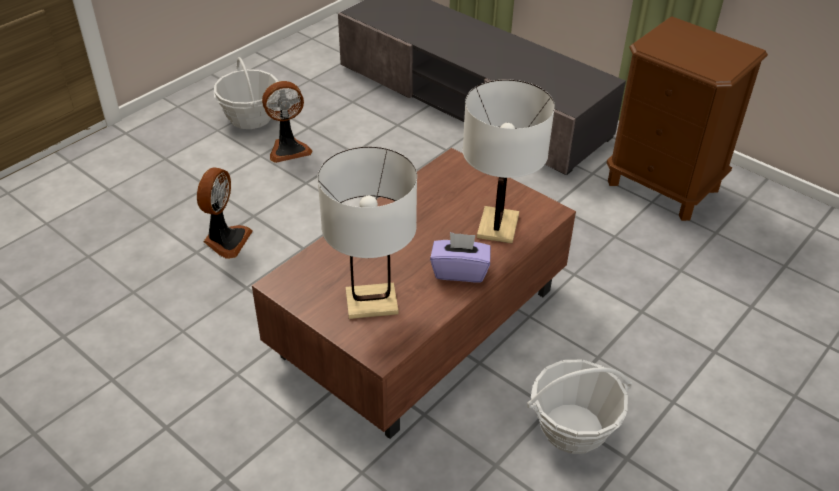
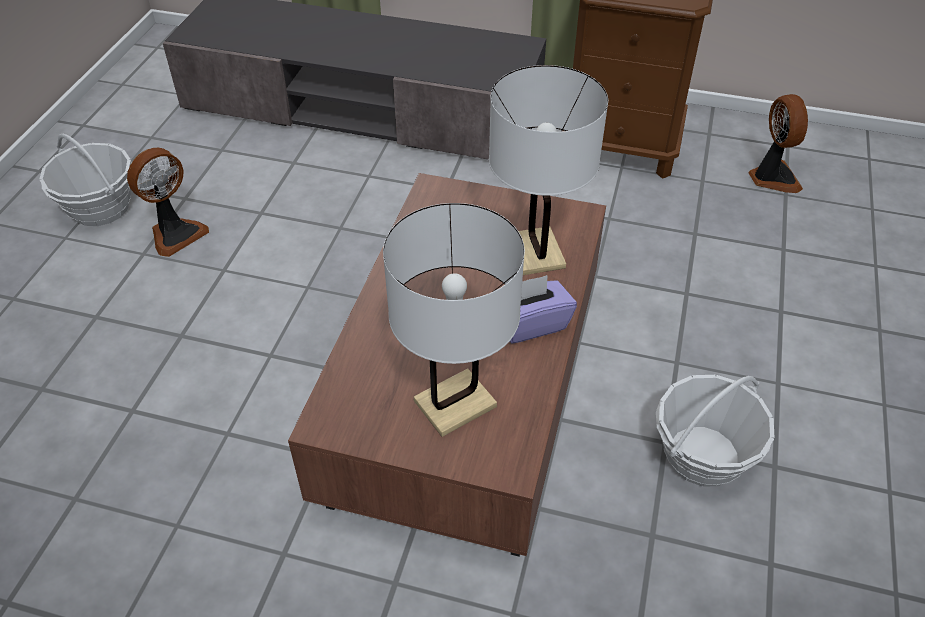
camera: 25 degrees left, 5 degrees up
(226, 240) = (163, 380): fan -> fan (772, 177)

